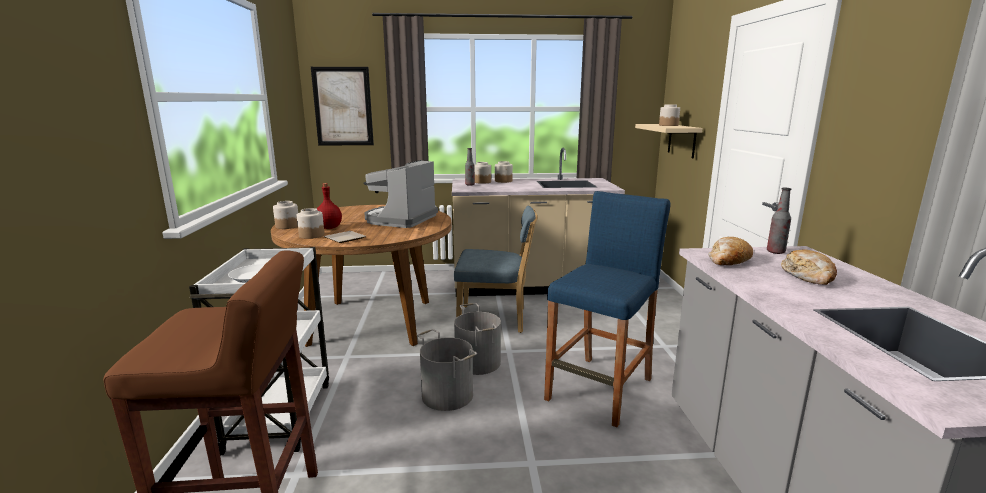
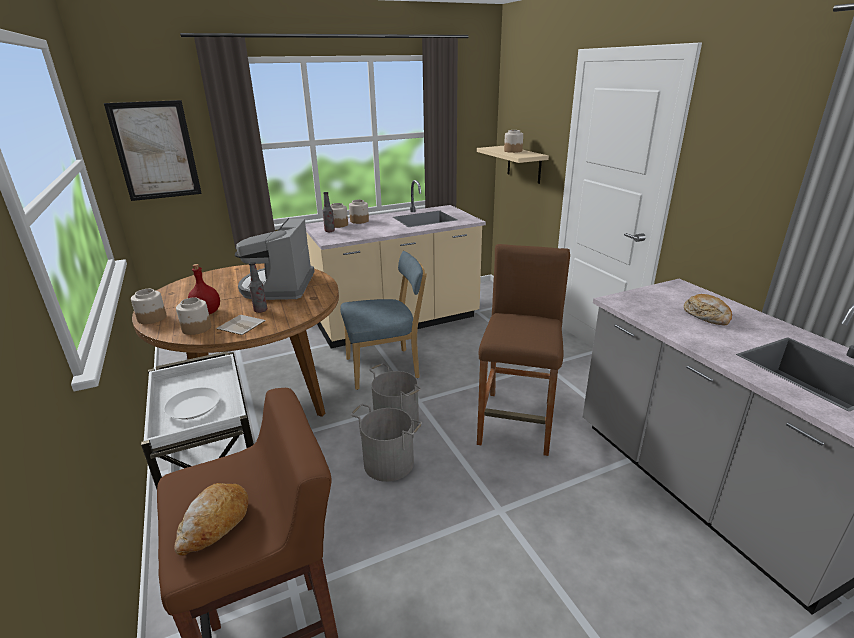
camera: 20 degrees left, 10 degrees up
(600, 389) = (517, 422): blue stool -> brown stool
(728, 260) = (640, 307): bread -> bread (215, 525)
(775, 252) = (664, 290): bottle -> bottle (260, 310)

